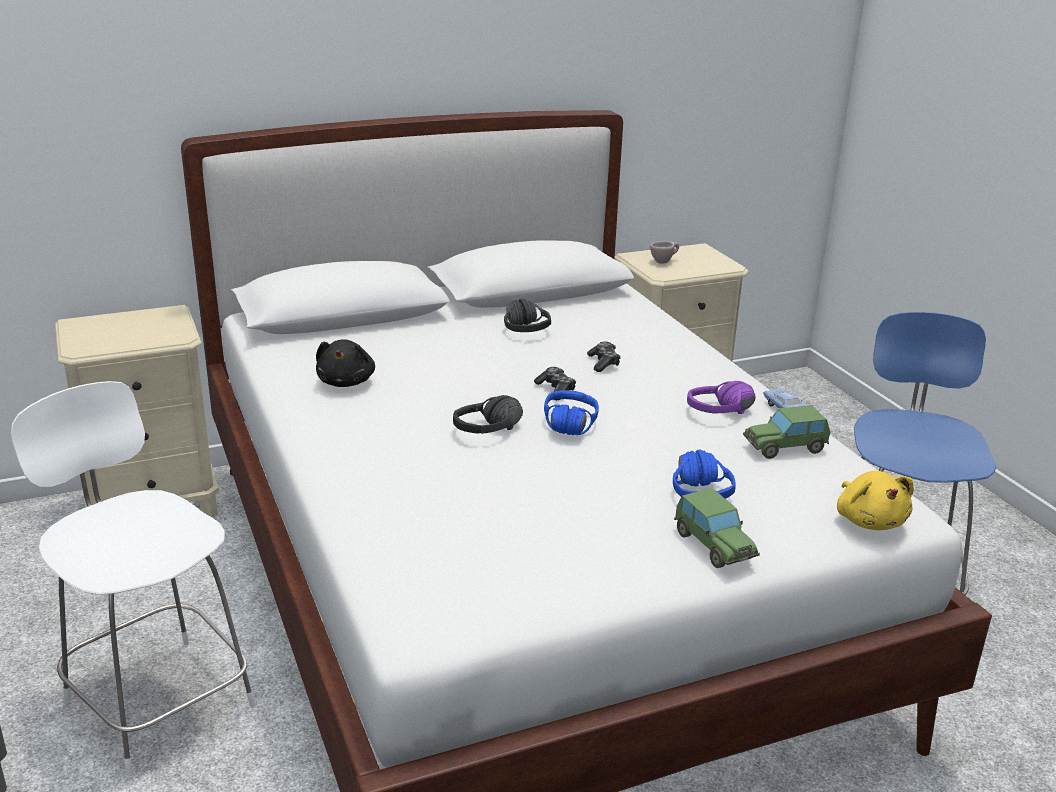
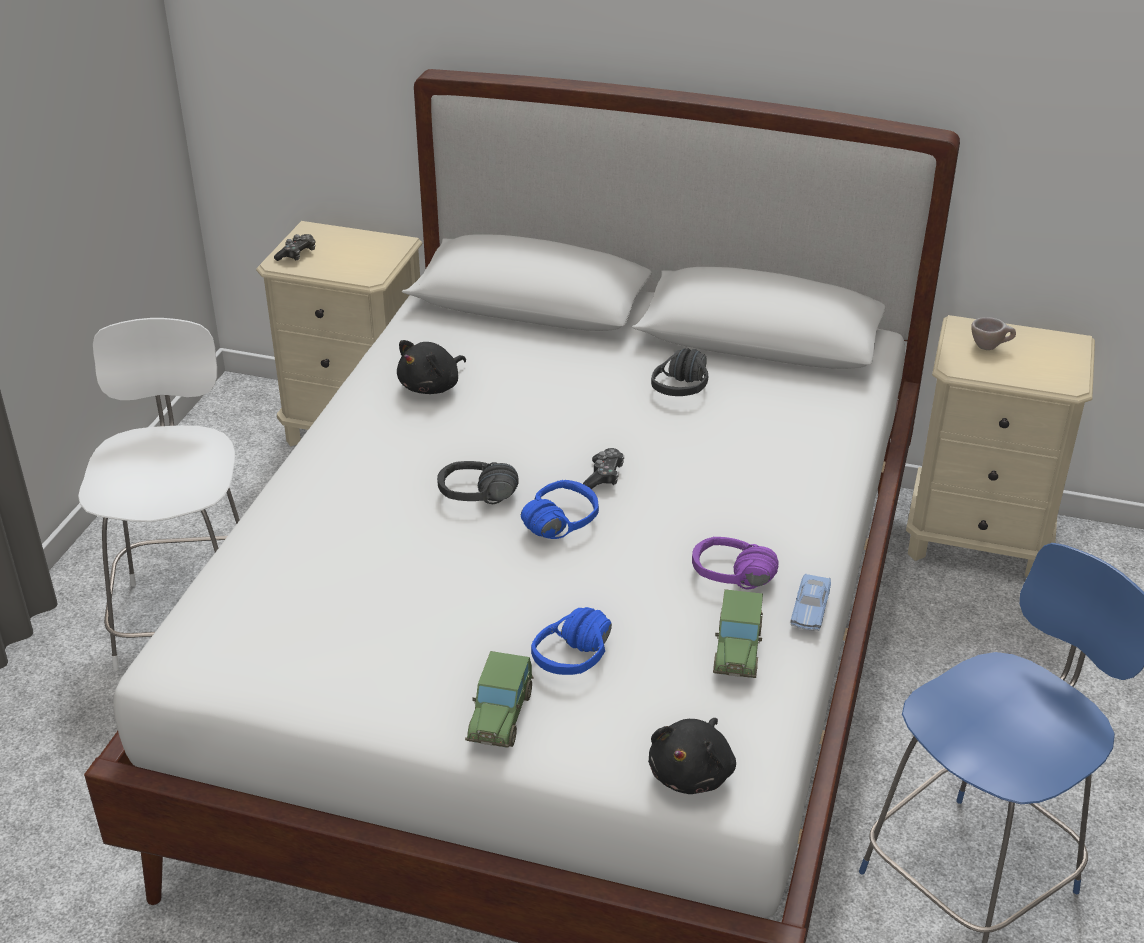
camera: 40 degrees right, 10 degrees up
(603, 363) = (701, 463): game controller -> game controller (297, 254)
(786, 447) = (737, 650): toy car -> toy car turned 105 degrees counterclockwise
(869, 520) = (692, 773): yellow plush toy -> black plush toy

